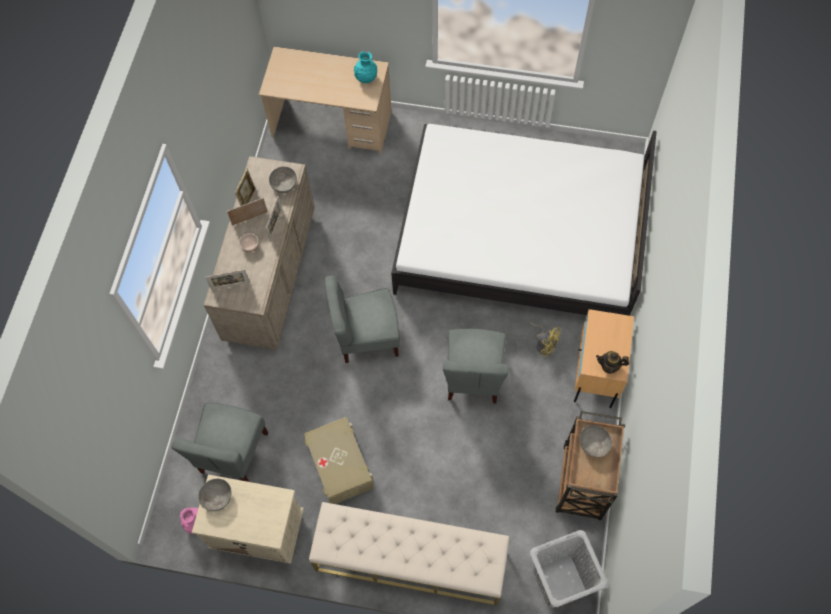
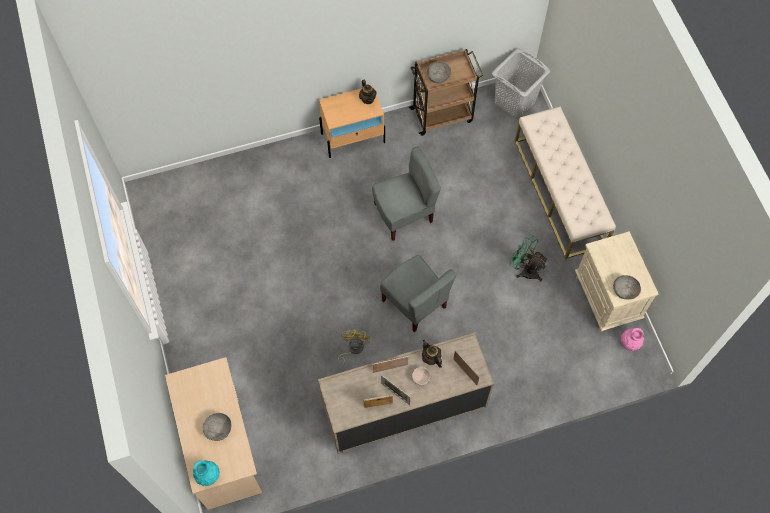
camera: 120 degrees left, 0 degrees up
(233, 453) = (564, 349): grey chair -> none
(262, 263) = (431, 358): none -> teapot
(284, 184) = (347, 385): grey bowl -> grey bowl (218, 429)
(340, 465) = (526, 269): beige storage box -> green fan
(366, 78) = (192, 384): turquoise vase -> turquoise vase (208, 475)
(519, 236) = (263, 235): white bed -> none
(544, 343) = (349, 179): yellow fan -> yellow fan (352, 349)

